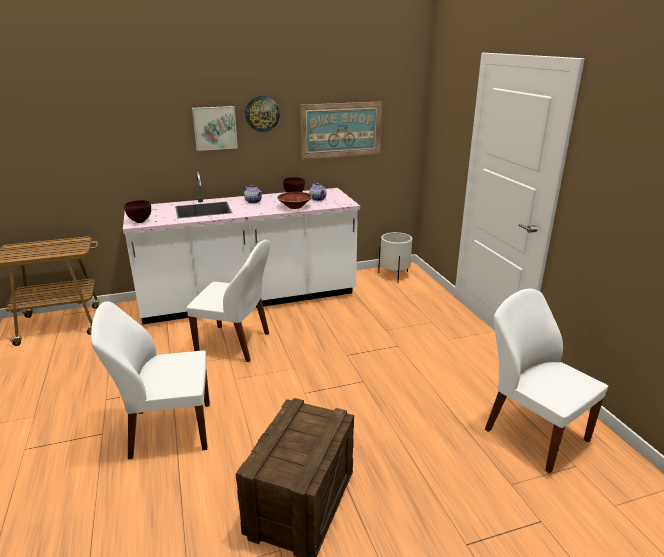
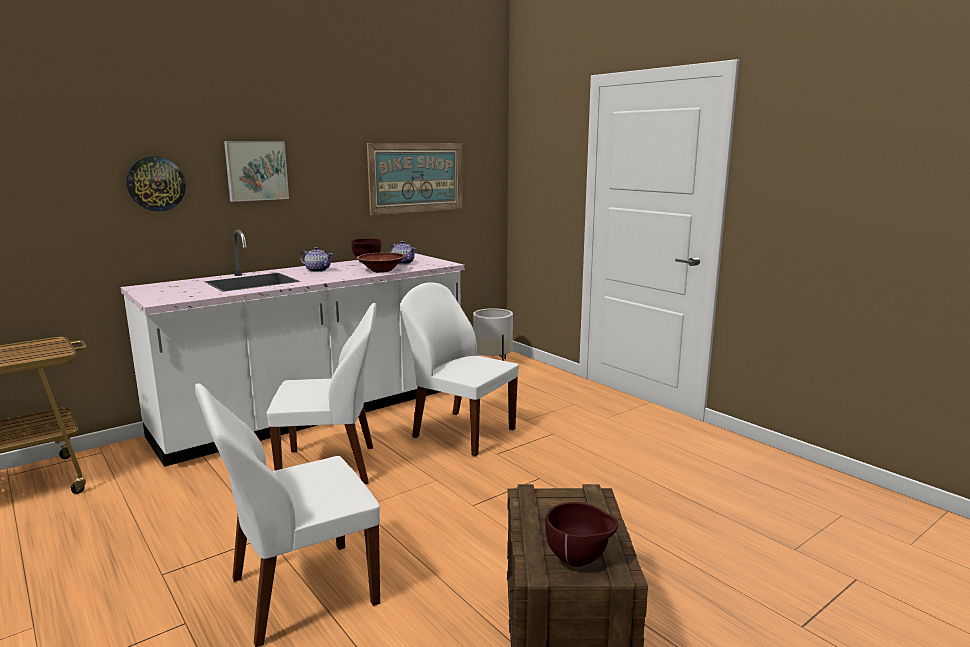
camera: 20 degrees left, 10 degrees down
(141, 222) = (167, 298): brown bowl -> brown bowl (579, 561)
(262, 113) = (319, 153): wall clock -> wall clock (156, 184)
(533, 433) = (774, 493): white chair -> white chair (462, 432)

